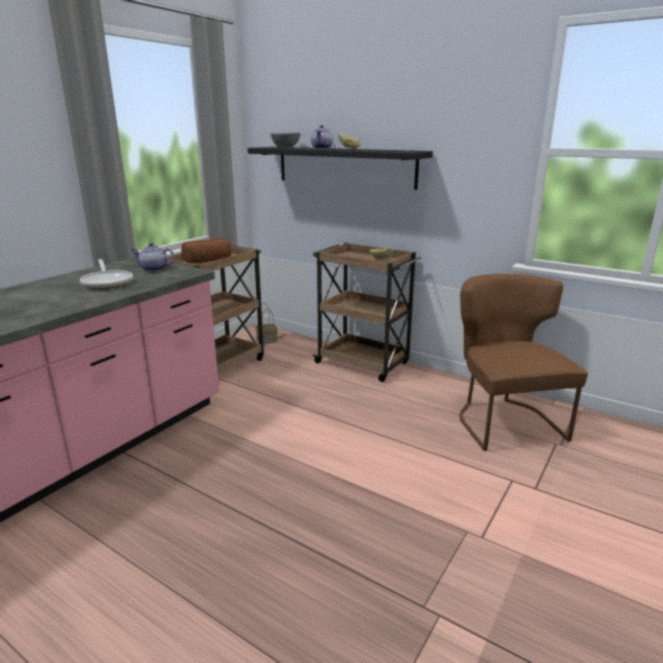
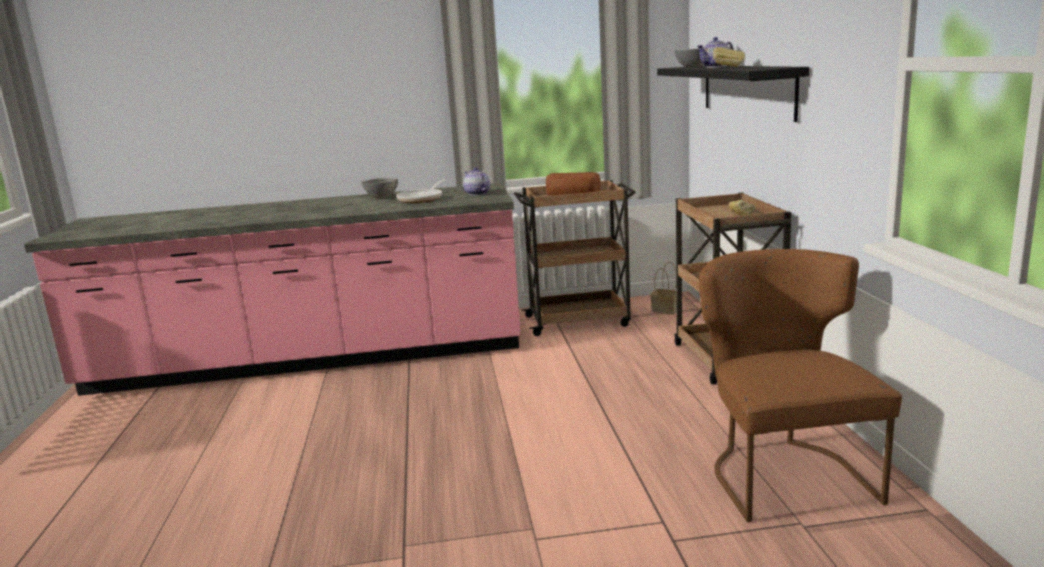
camera: 50 degrees right, 5 degrees down
(44, 288) = (381, 197): none -> grey bowl
(503, 420) = (783, 473): brown chair -> brown chair turned 45 degrees counterclockwise

